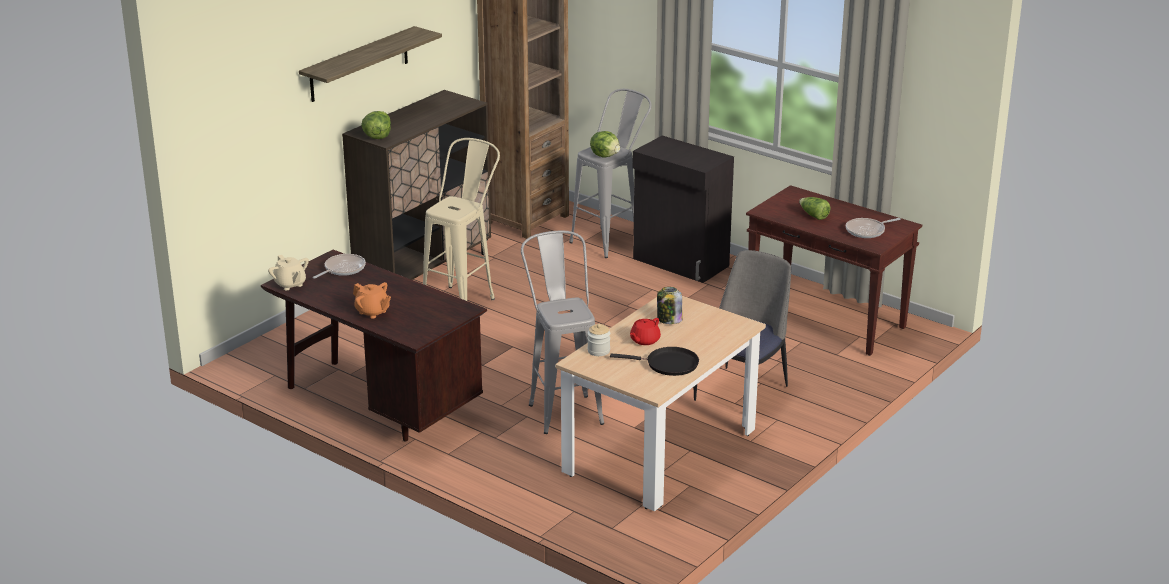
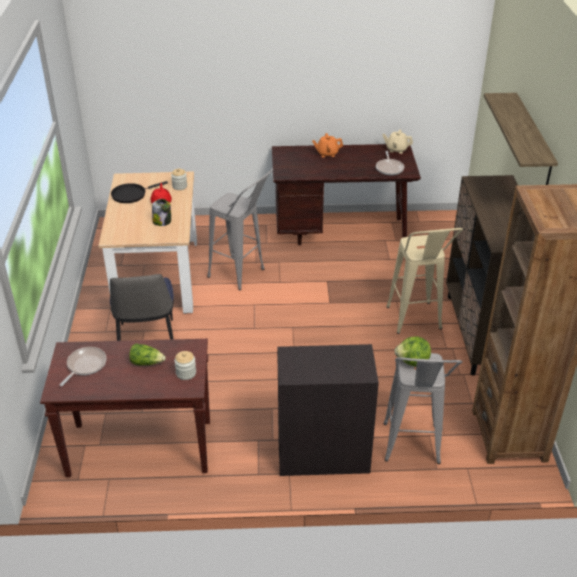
camera: 140 degrees right, 10 degrees up
(377, 137) = (486, 181): lettuce -> none
(788, 200) = (186, 373): none -> jar

